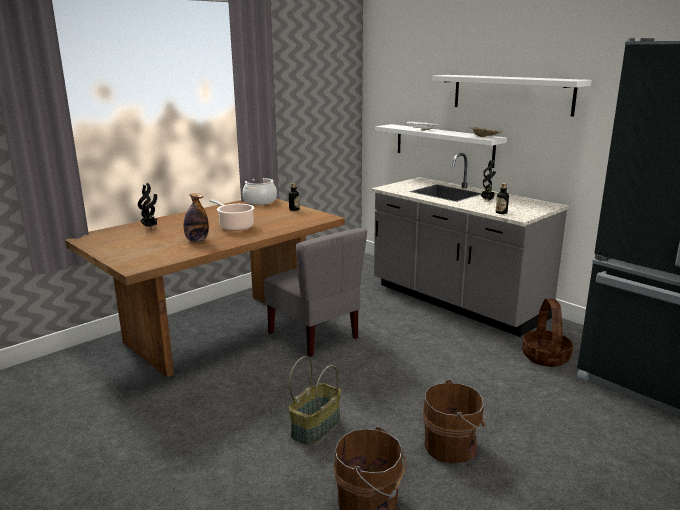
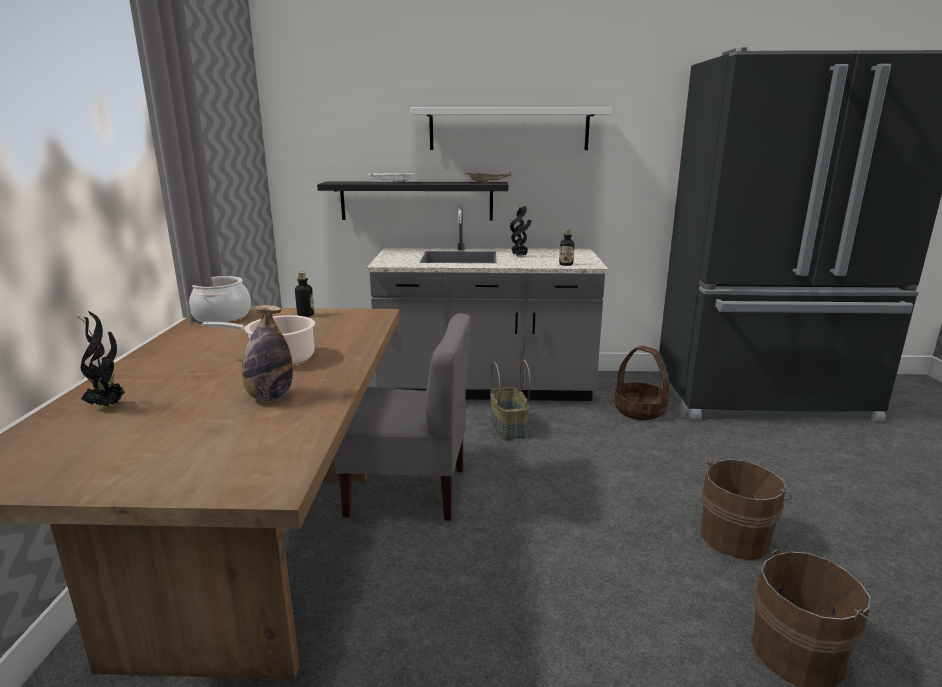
camera: 45 degrees left, 0 degrees up
(315, 427) = (607, 605): basket -> basket (507, 427)
(443, 145) = (416, 201): white shelf -> black shelf

